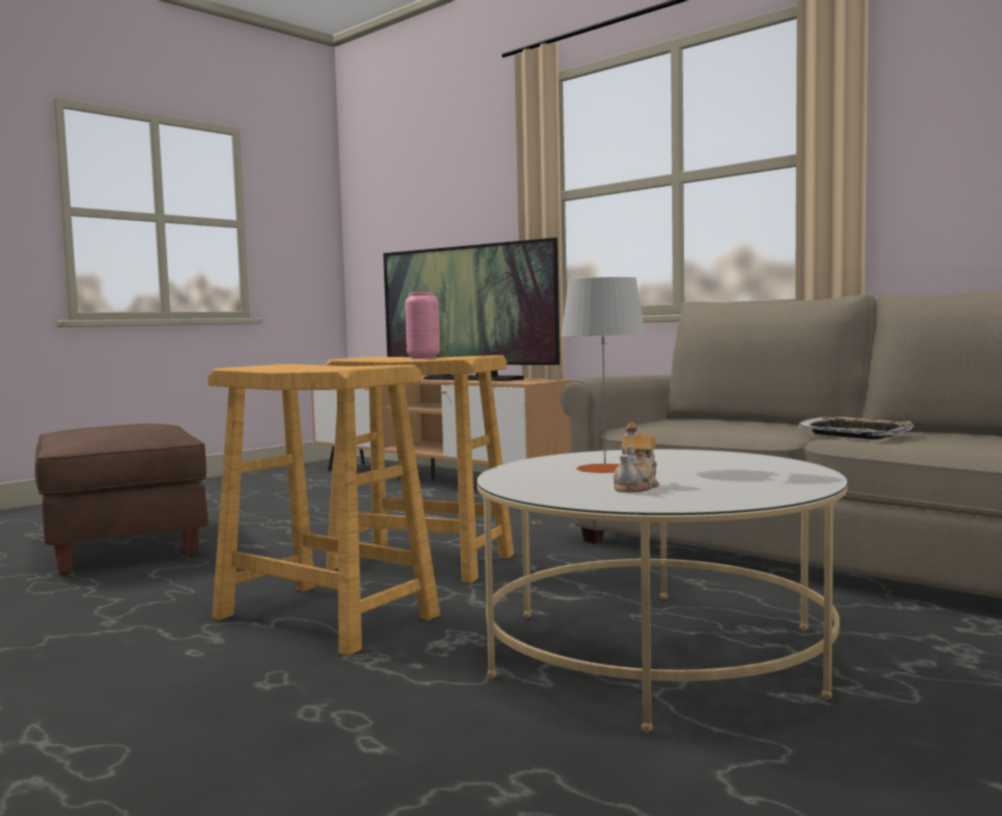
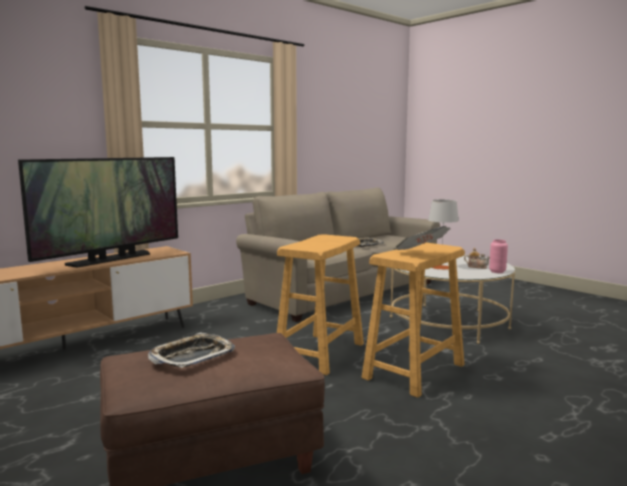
camera: 85 degrees left, 5 degrees up
(124, 427) = (192, 356): none -> tray
(285, 367) = (420, 254): none -> newspaper
(423, 358) = (333, 241): pink vase -> pink vase (497, 271)

